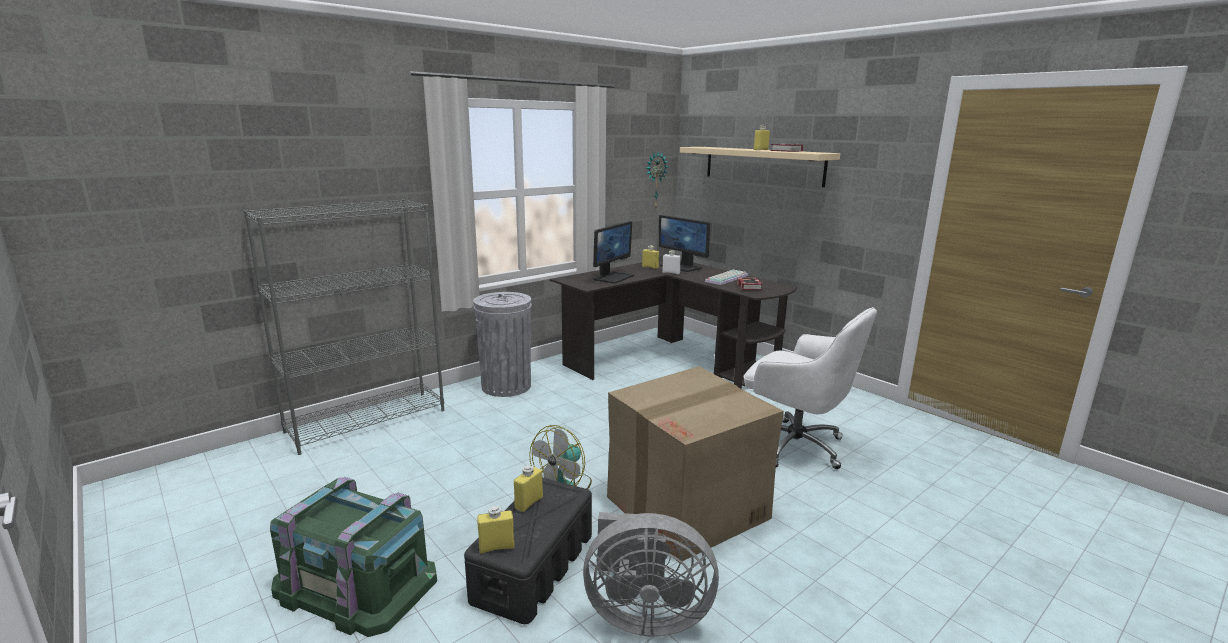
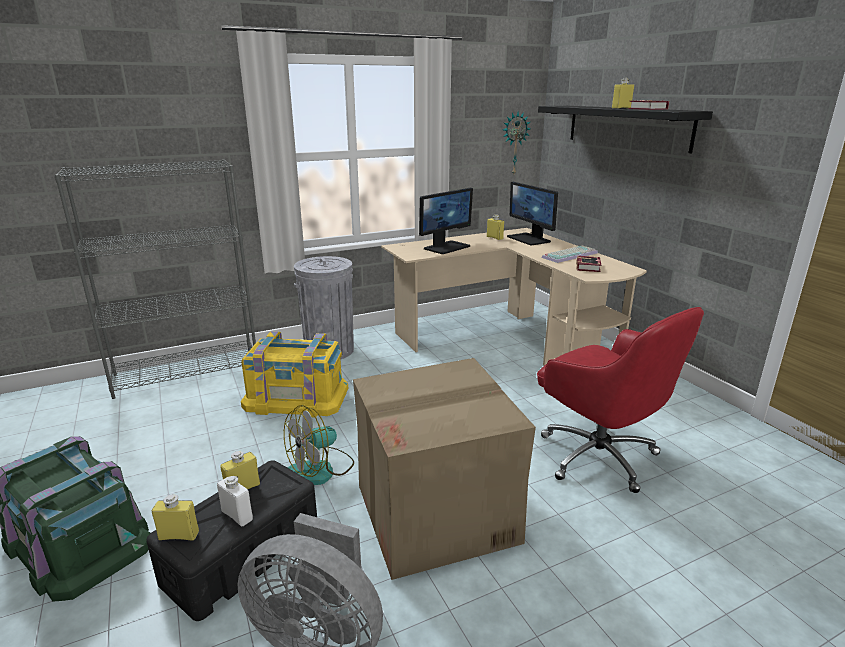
camera: 15 degrees right, 5 degrees up
(499, 430) = (296, 397): none -> yellow storage box
(671, 273) = (512, 245): white bottle -> white bottle (237, 515)
(671, 360) = (508, 338): black desk -> beige desk
(762, 165) = (626, 127): beige shelf -> black shelf
(795, 446) = (597, 456): white office chair -> red office chair

